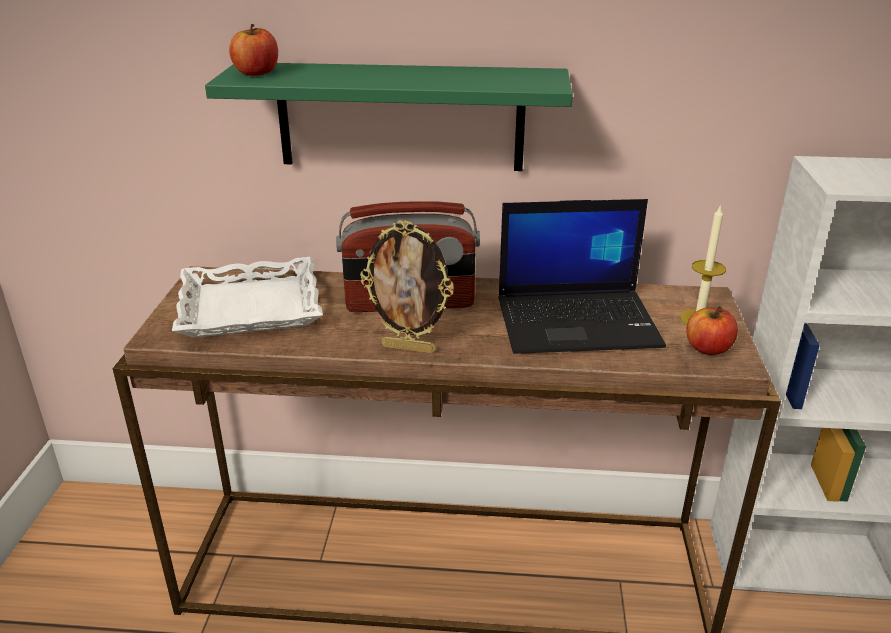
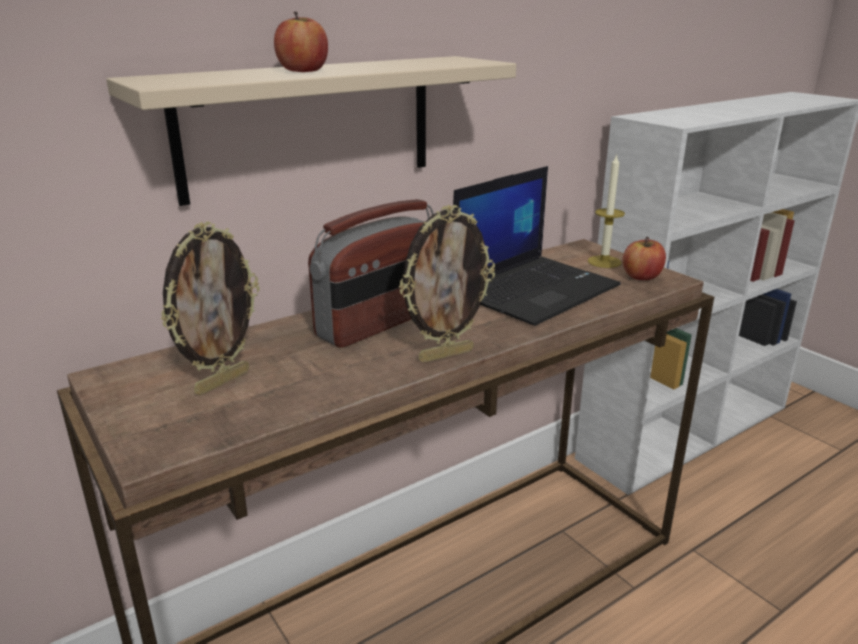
camera: 40 degrees left, 5 degrees down
(251, 306) = (222, 382): white tray -> picture frame
(256, 73) = (173, 79): apple -> apple (303, 70)
(400, 117) = (309, 126): green shelf -> beige shelf

